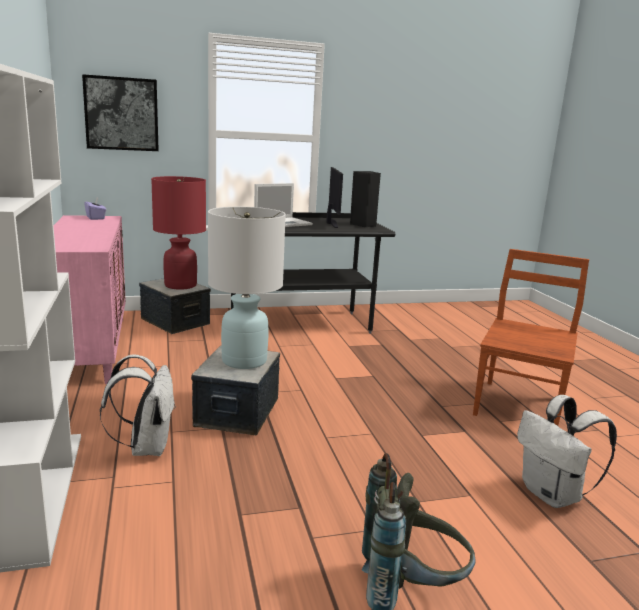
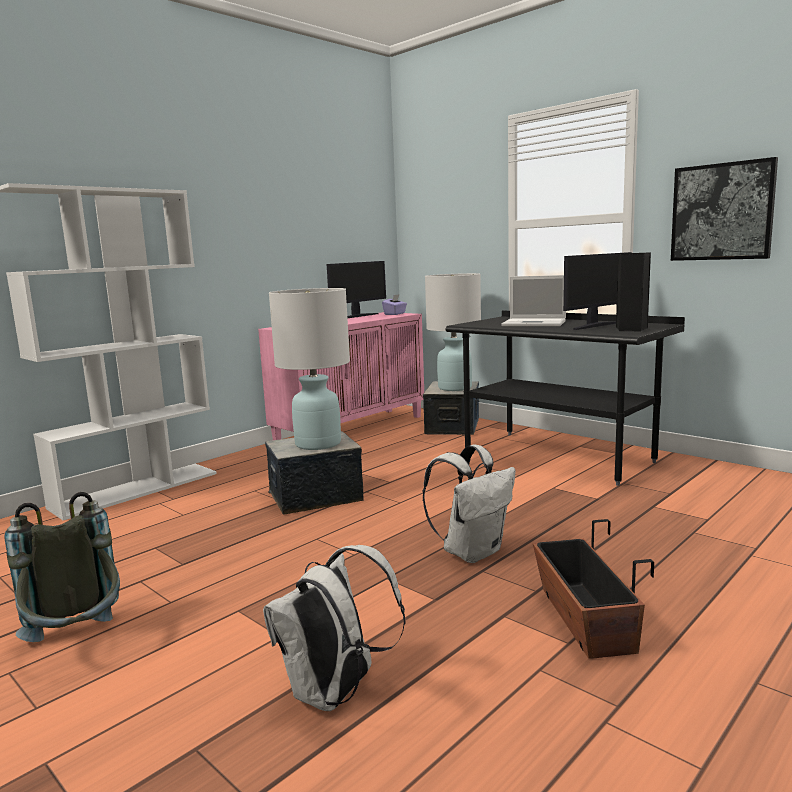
camera: 60 degrees right, 5 degrees down
(66, 223) = (358, 316): none -> monitor
(121, 114) = (439, 215): picture -> picture (722, 212)
(146, 447) = (222, 492): white backpack -> white backpack (472, 551)
(181, 285) = (455, 388): red table lamp -> white table lamp
(519, 405) = (584, 619): brown chair -> planter

